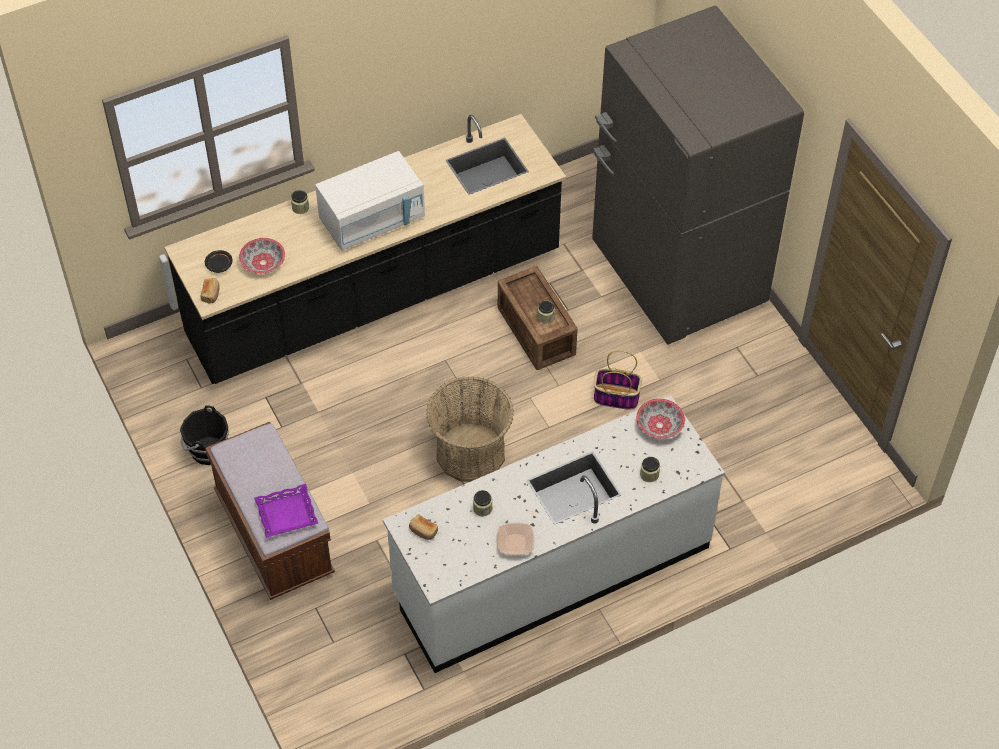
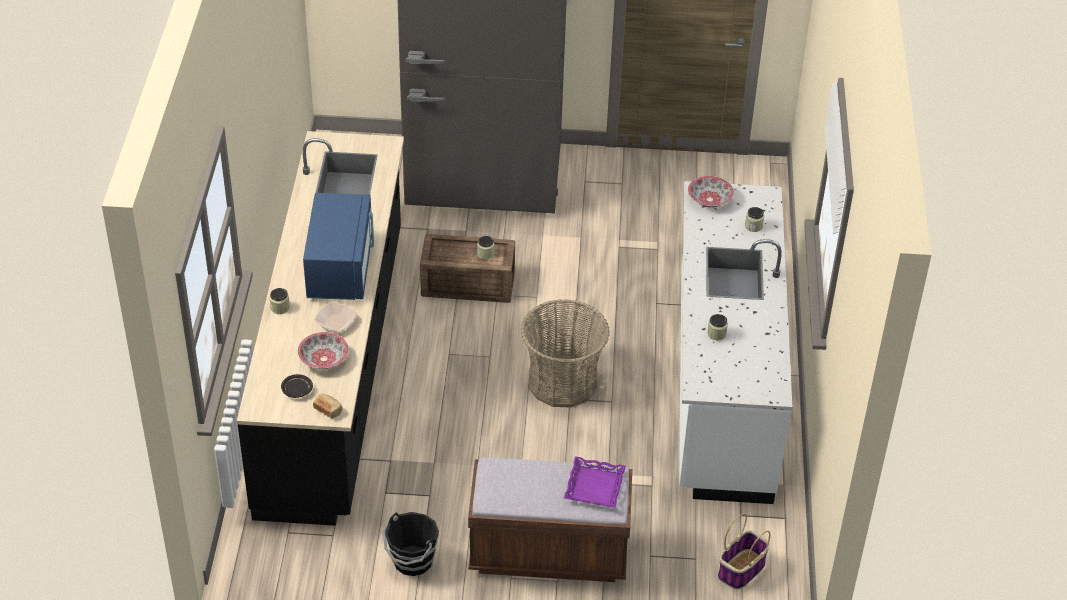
camera: 60 degrees left, 10 degrees down
(372, 220) = (340, 268): white microwave -> blue microwave
(423, 531) = (714, 379): bread -> none
(515, 543) = (766, 329): bowl -> bowl (336, 322)
(615, 397) = (577, 270): basket -> basket (741, 570)

